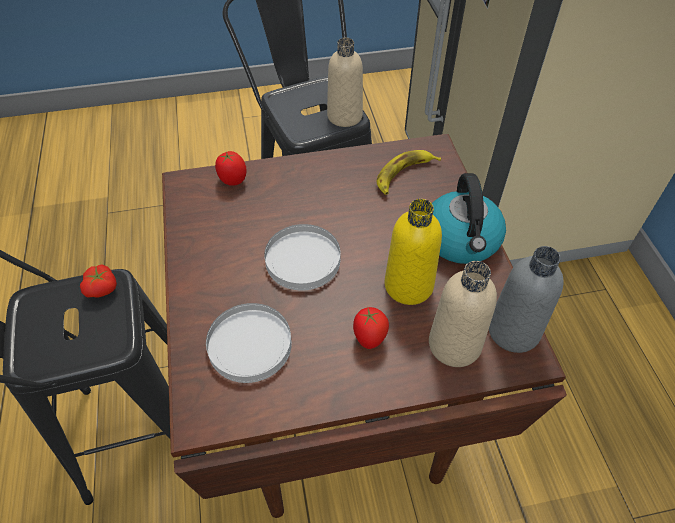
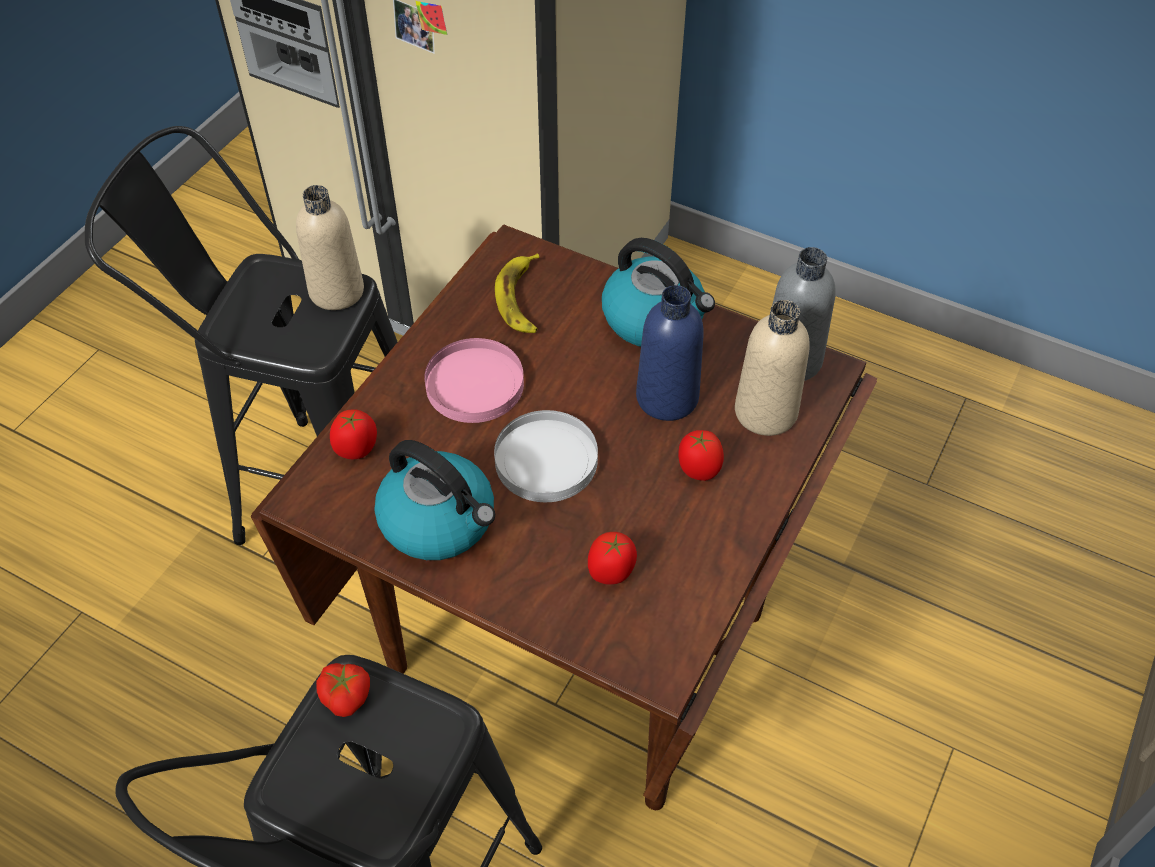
camera: 50 degrees left, 0 degrees up
(217, 242) = (439, 521): none -> kettle
(250, 344) = (611, 572): white plate -> tomato
(324, 196) = (475, 384): none -> pink plate
(408, 285) = (667, 397): yellow bottle -> blue bottle

